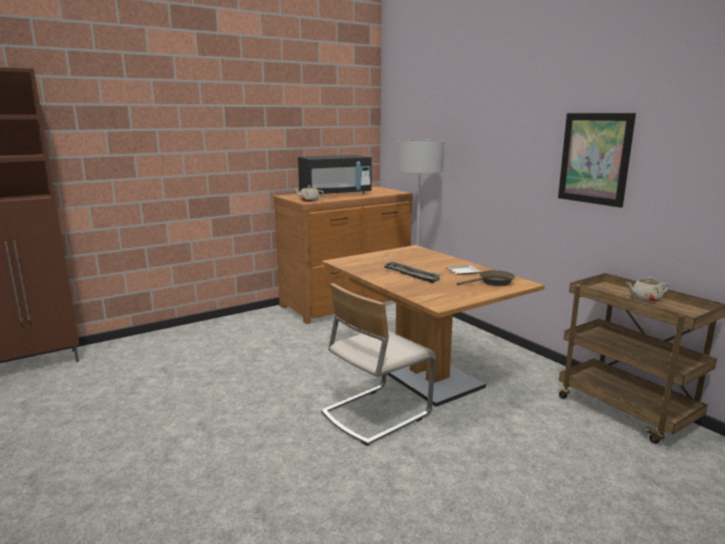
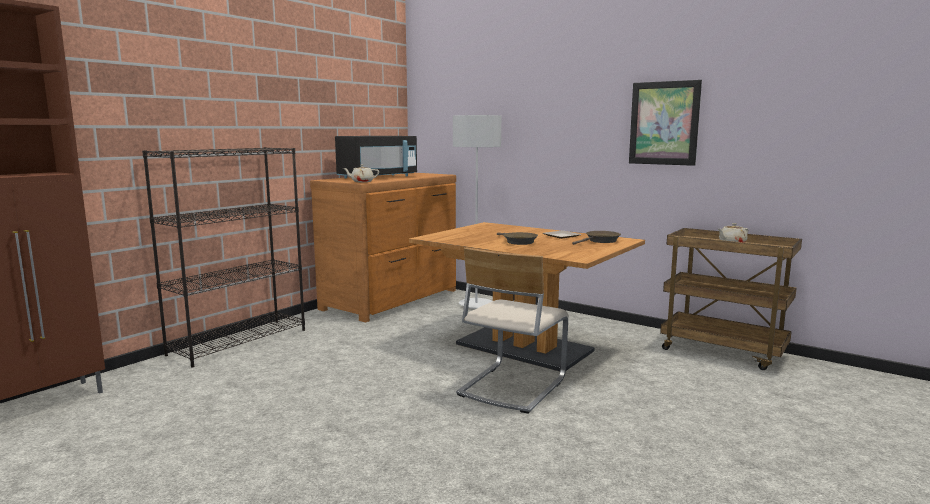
camera: 20 degrees left, 5 degrees down
(199, 329) = (239, 341): none -> black bookcase
(411, 275) = (518, 242): tray -> brown frying pan

